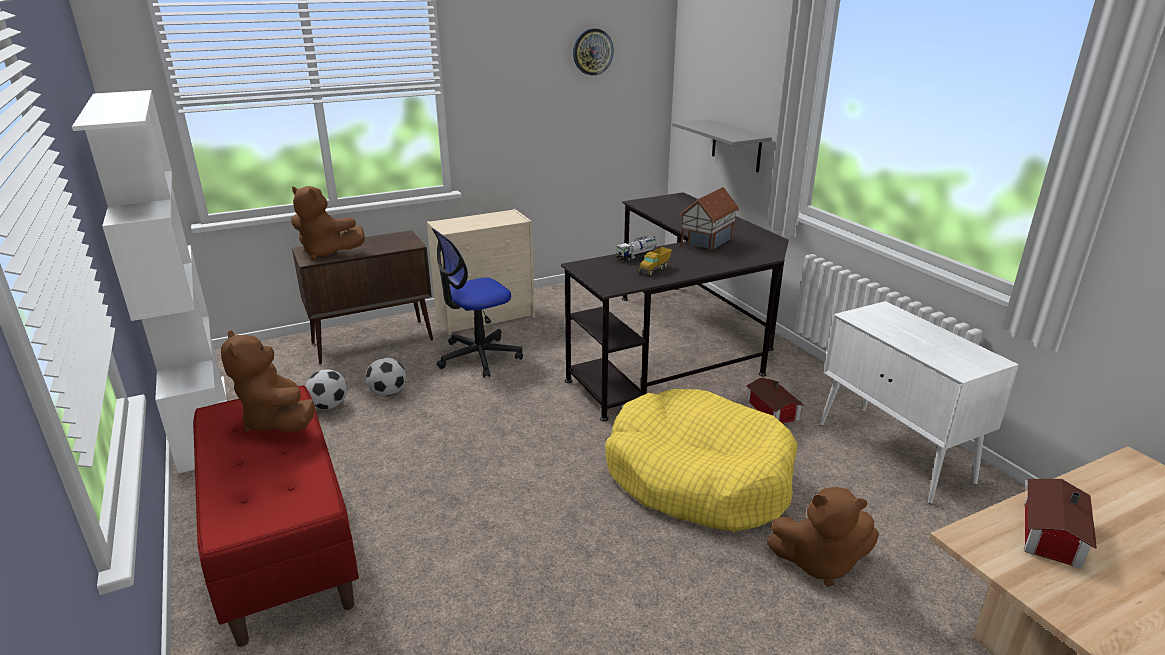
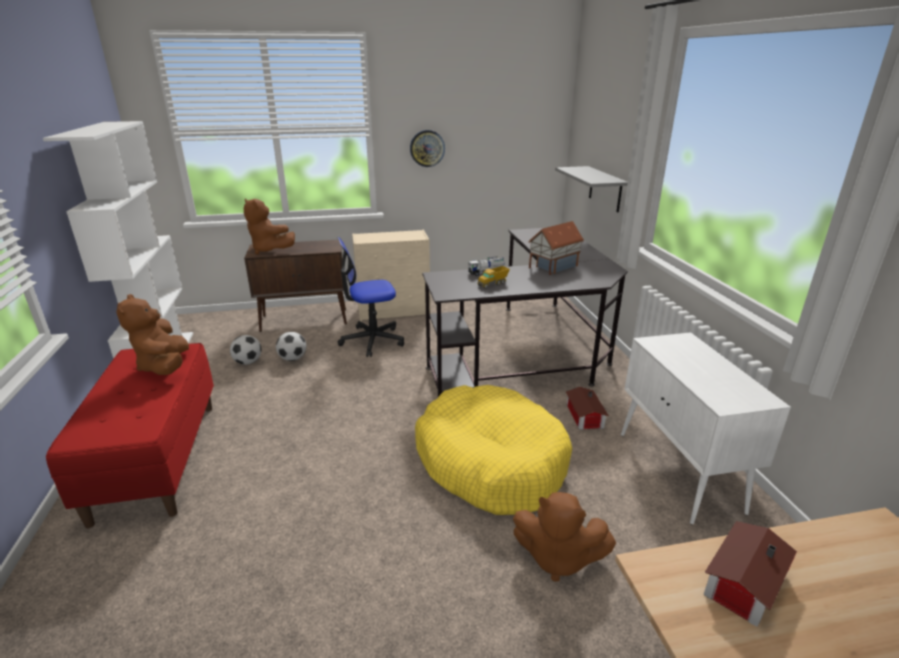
camera: 15 degrees right, 0 degrees up
(592, 51) = (497, 107): wall clock -> wall clock (427, 148)

